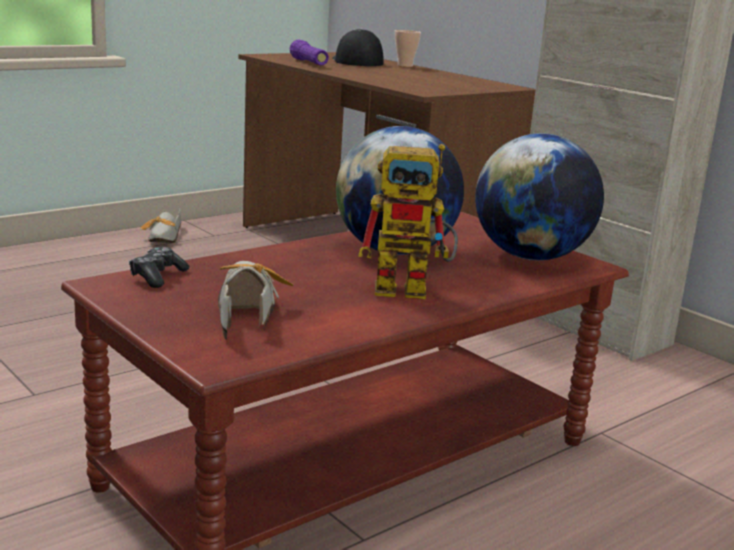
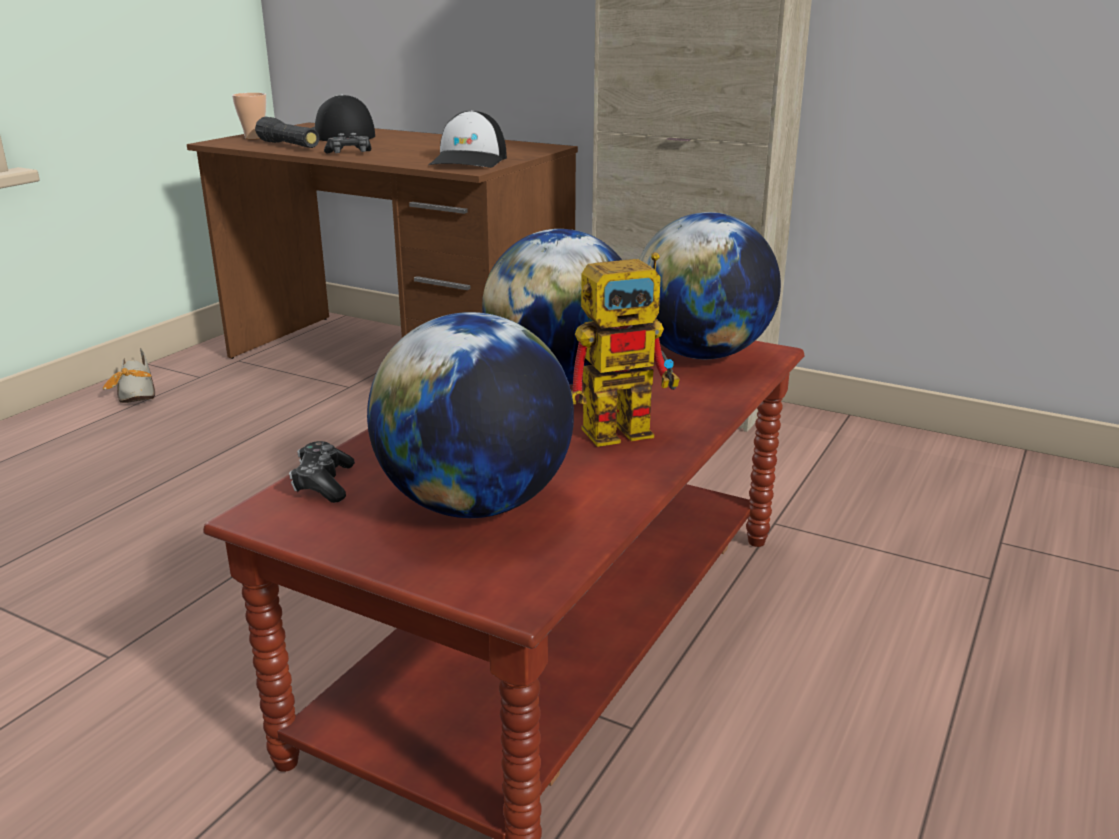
camera: 20 degrees left, 5 degrees up
(246, 309) = (475, 504): shoe -> globe
(309, 63) = (289, 146): purple flashlight -> black flashlight
(346, 72) = (349, 153): none -> game controller
(405, 66) = (400, 134): cup -> cup (254, 137)
(431, 87) = (469, 161): none -> cap

